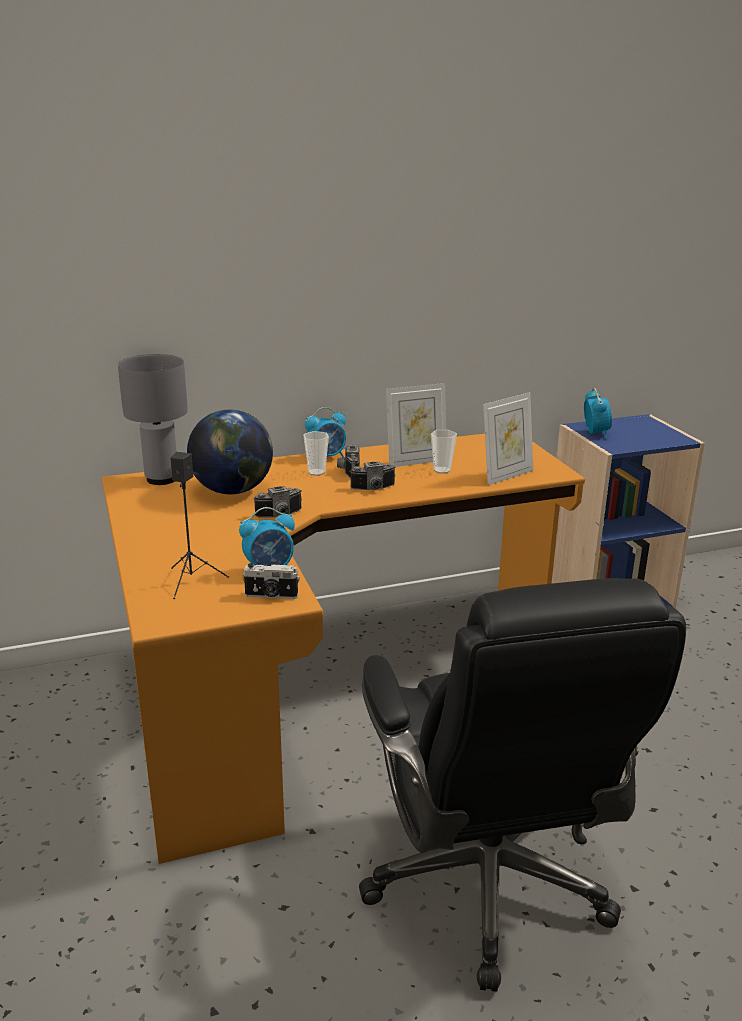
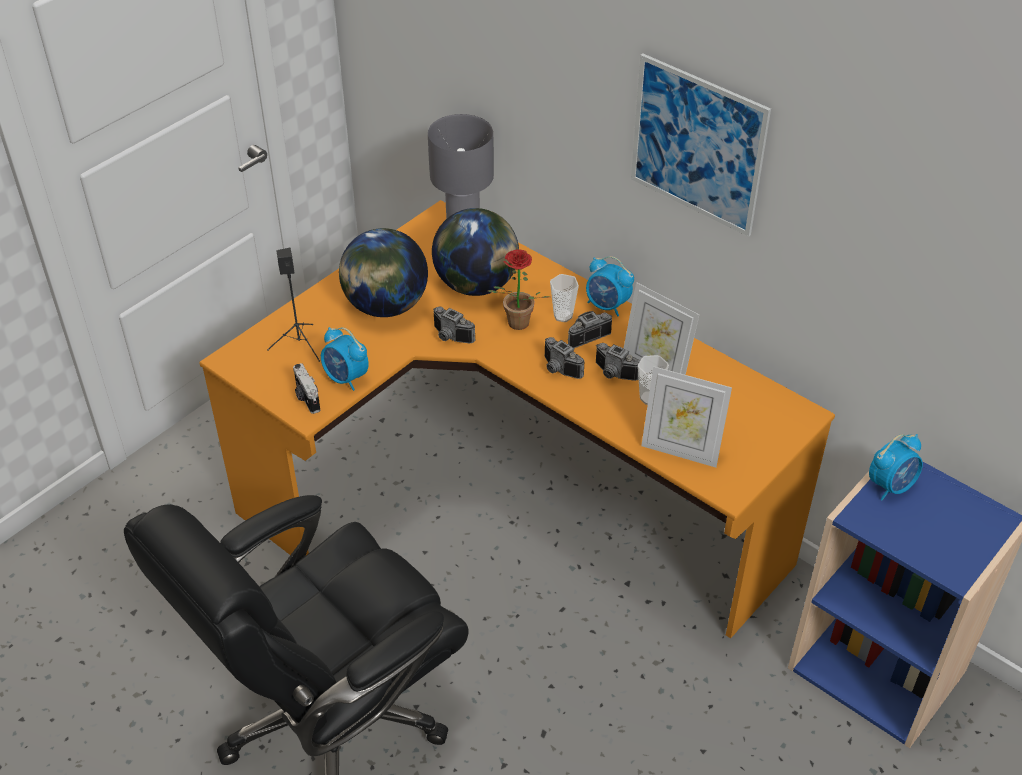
camera: 60 degrees right, 20 degrees up
(200, 530) = (385, 306): none -> globe
(302, 490) = (515, 325): none -> potted plant
(373, 265) = (697, 145): none -> picture
(403, 474) = (613, 374): none -> camera

